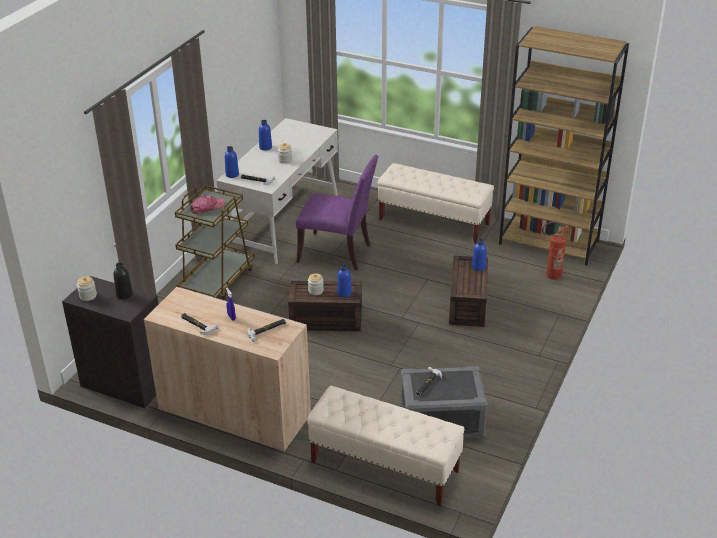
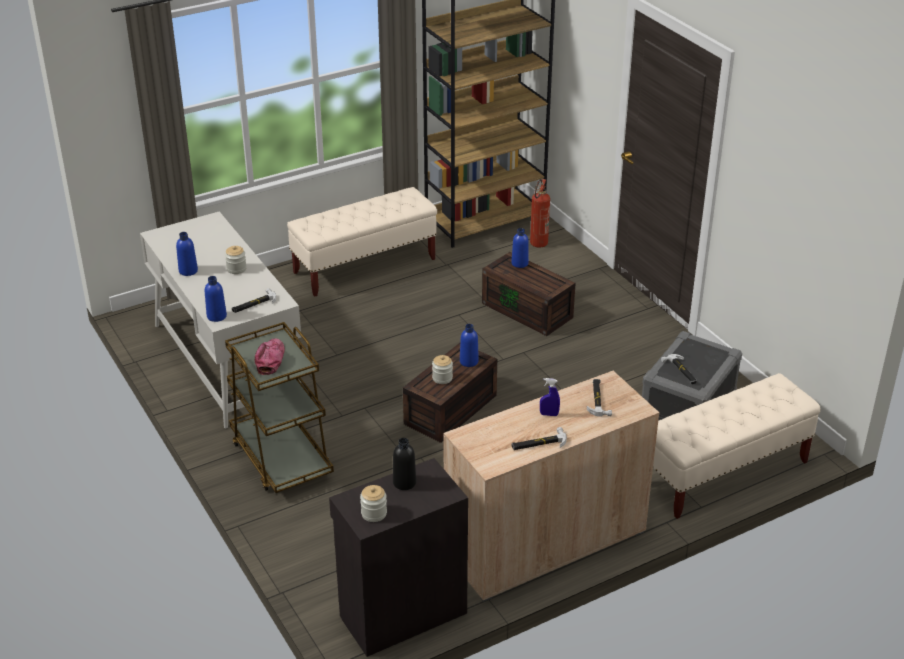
camera: 55 degrees left, 0 degrees up
(338, 253) = (339, 350): purple chair -> none

